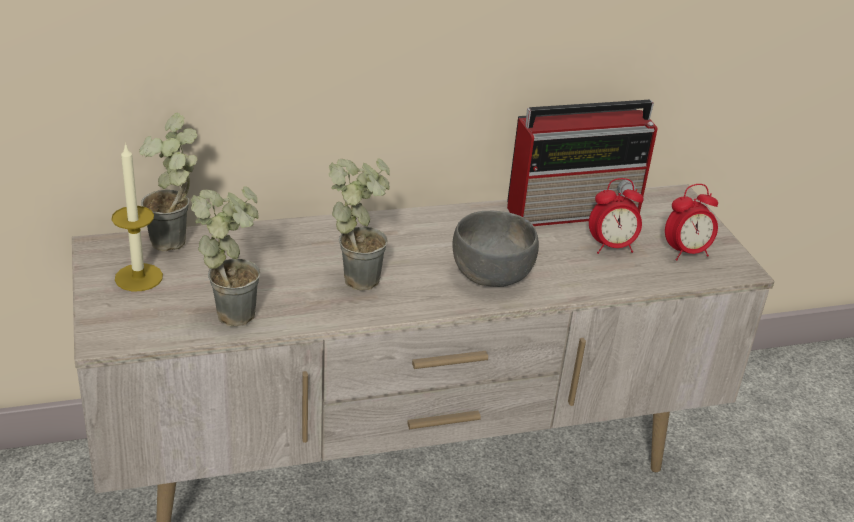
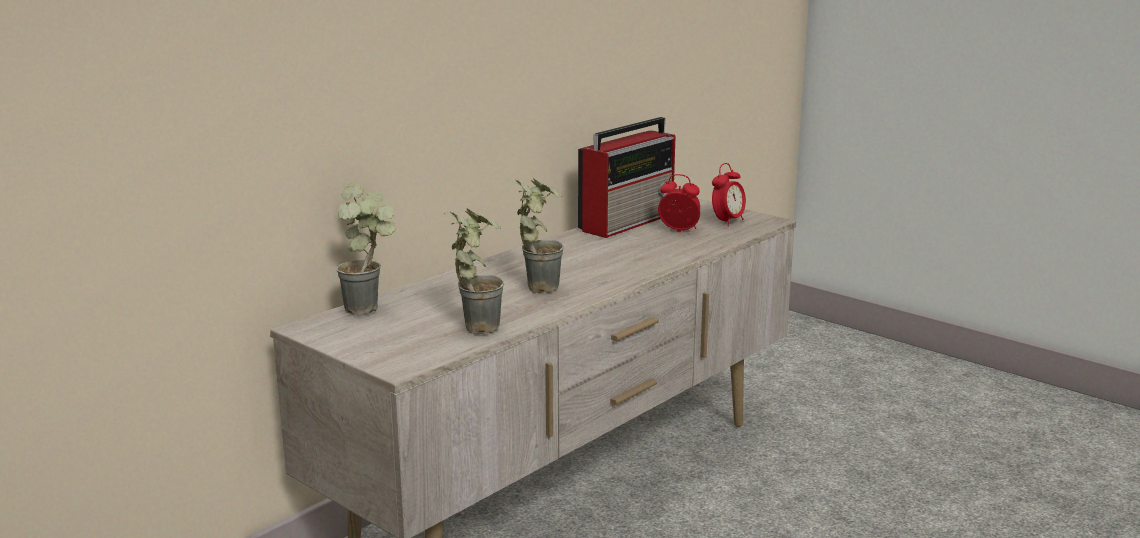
camera: 30 degrees left, 15 degrees down
(138, 277) = (370, 332): candle -> none
(492, 274) = (625, 262): grey bowl -> none
(611, 247) = (679, 231): alarm clock -> alarm clock turned 120 degrees counterclockwise

